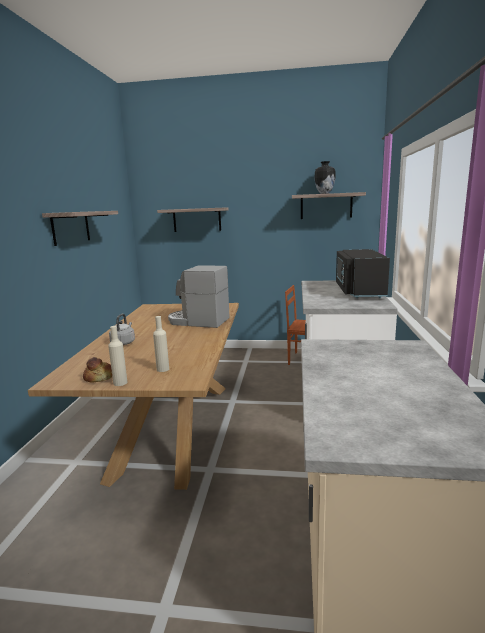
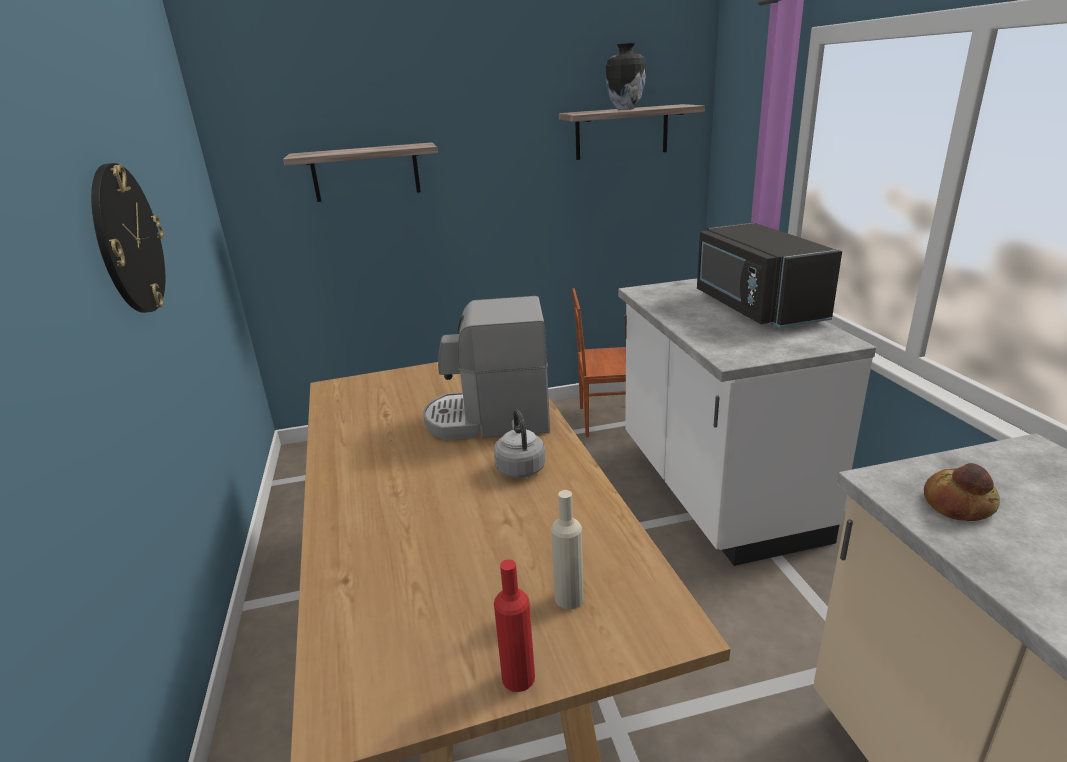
camera: 20 degrees left, 10 degrees up
(71, 227) = (128, 240): shelf -> wall clock
(100, 378) = (449, 672): bread -> bread (959, 504)
(120, 383) = (518, 677): beige bottle -> red bottle
(123, 343) = (387, 523): grey kettle -> grey kettle (520, 467)

